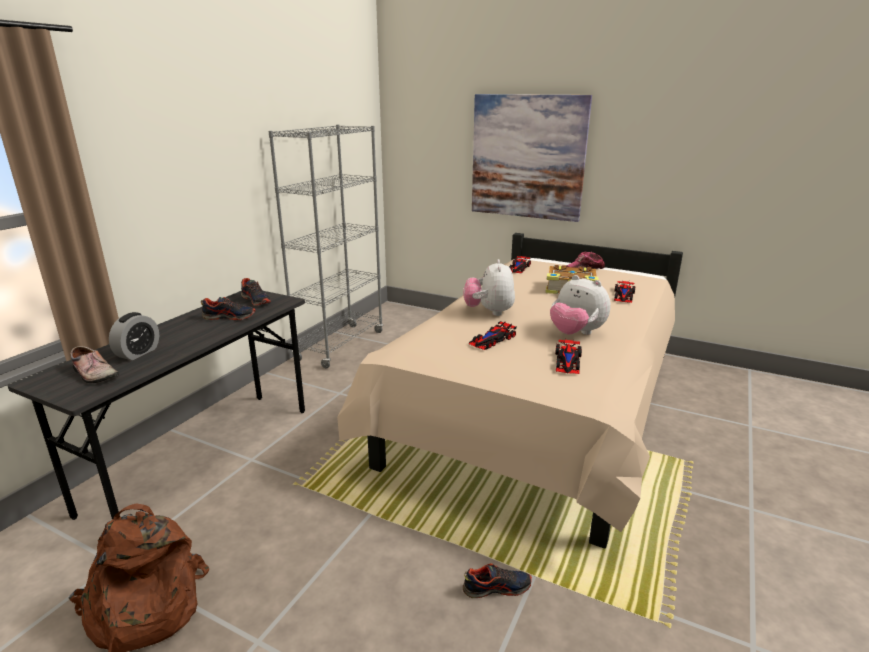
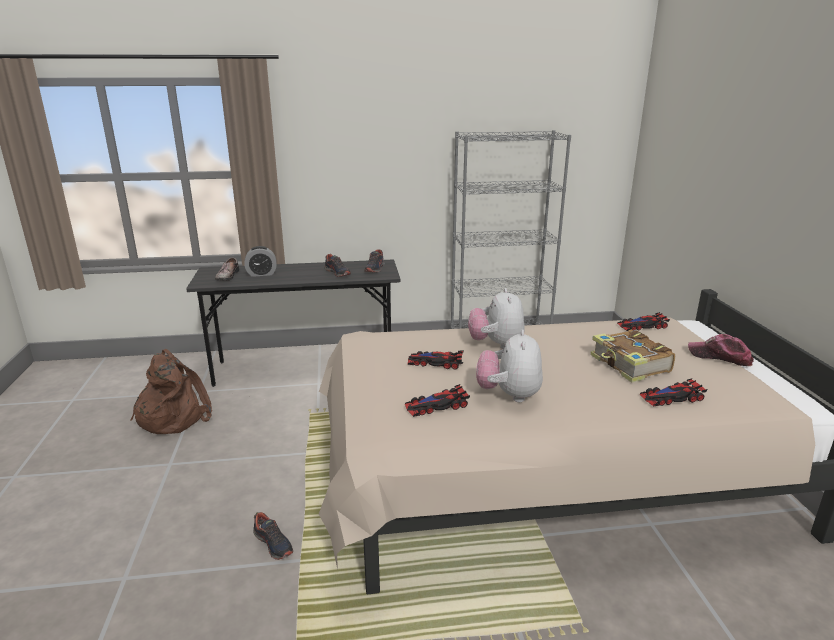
camera: 55 degrees right, 0 degrees up
(489, 312) = (496, 344): plush toy -> plush toy turned 60 degrees counterclockwise
(527, 157) = (744, 195): picture -> none

